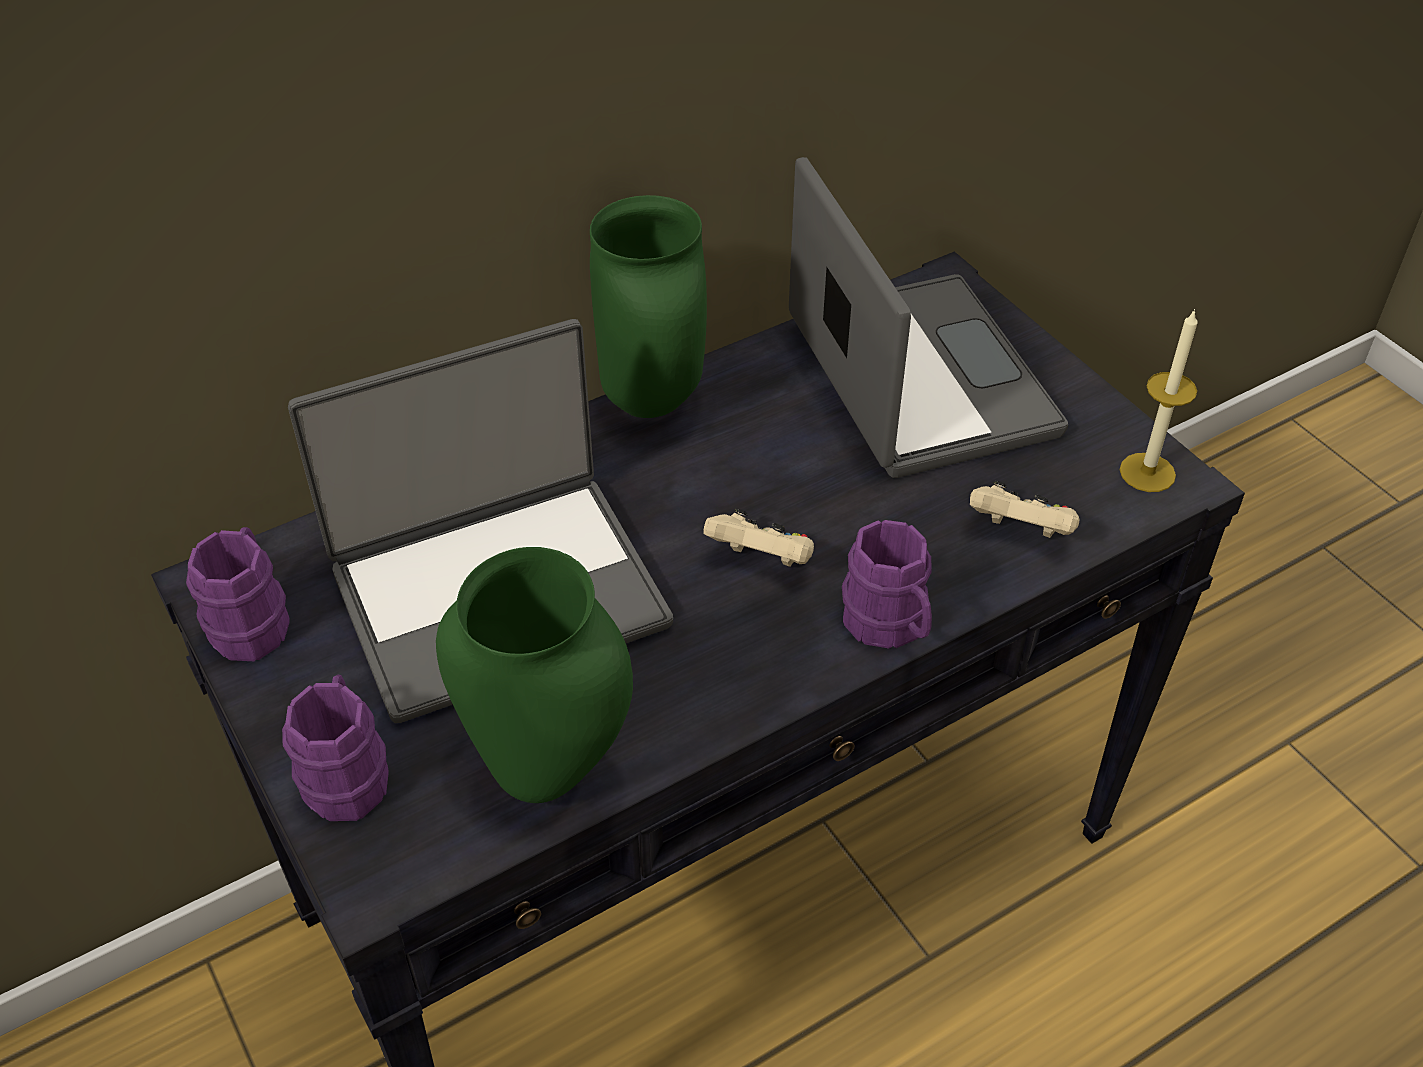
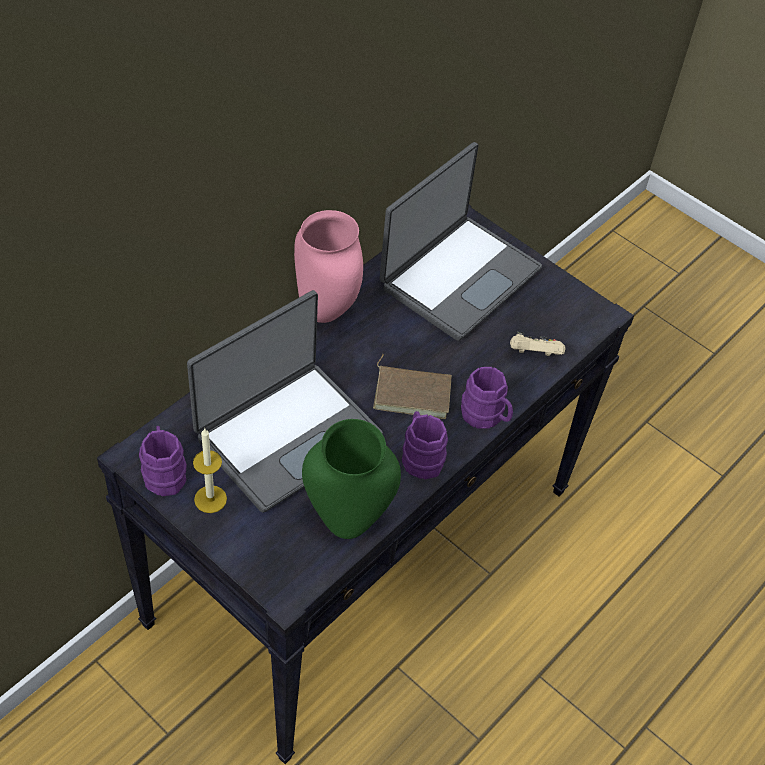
camera: 20 degrees left, 5 degrees up
(347, 772) = (249, 542): purple mug -> purple mug (420, 456)
(655, 401) = (327, 312): green vase -> pink vase
(762, 560) = (413, 392): beige game controller -> brown book
(915, 379) = (458, 277): laptop -> laptop turned 75 degrees clockwise
(1147, 472) = (586, 312): candle -> candle (210, 499)

